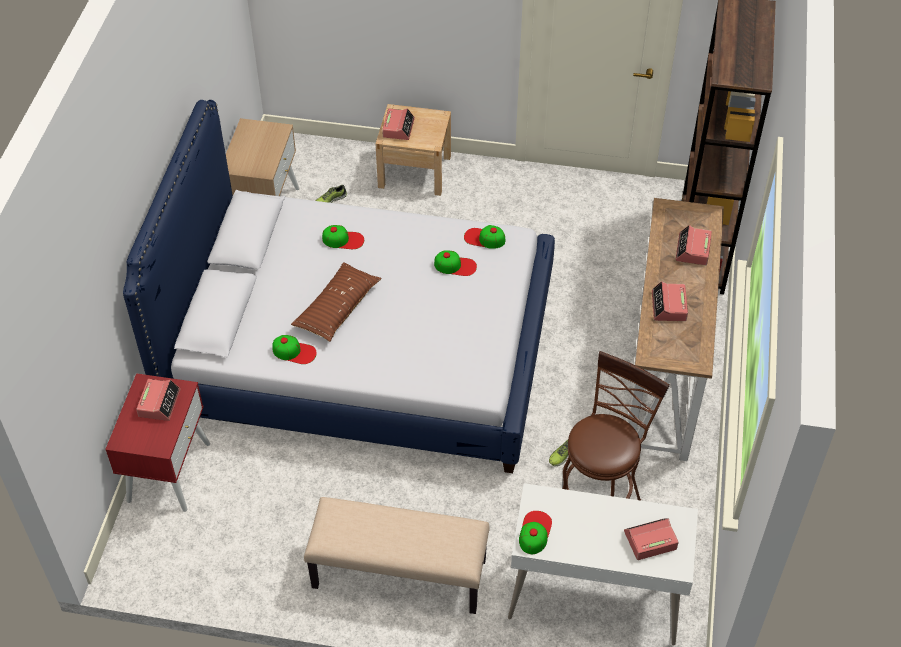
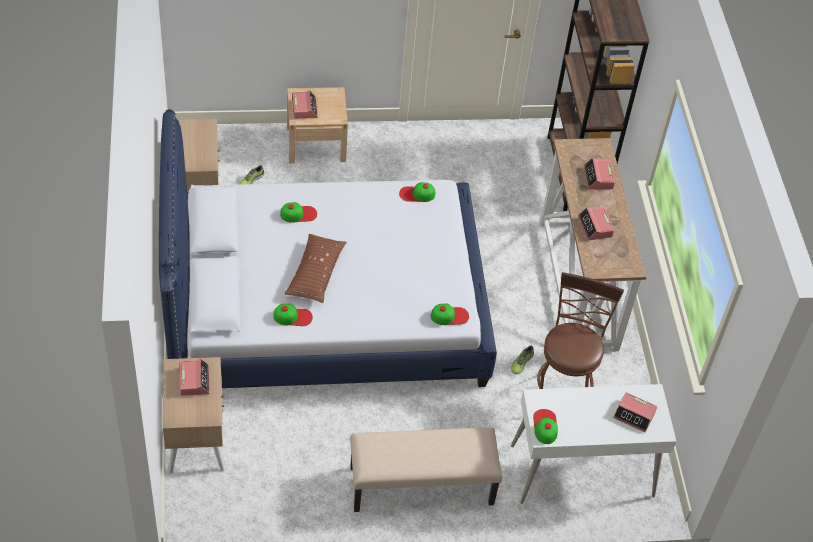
camera: 20 degrees left, 0 degrees up
(168, 471) = (196, 440): red nightstand -> beige nightstand
(455, 265) = (401, 221): cap -> cap (449, 316)
(650, 540) = (634, 415): alarm clock -> alarm clock turned 120 degrees counterclockwise

